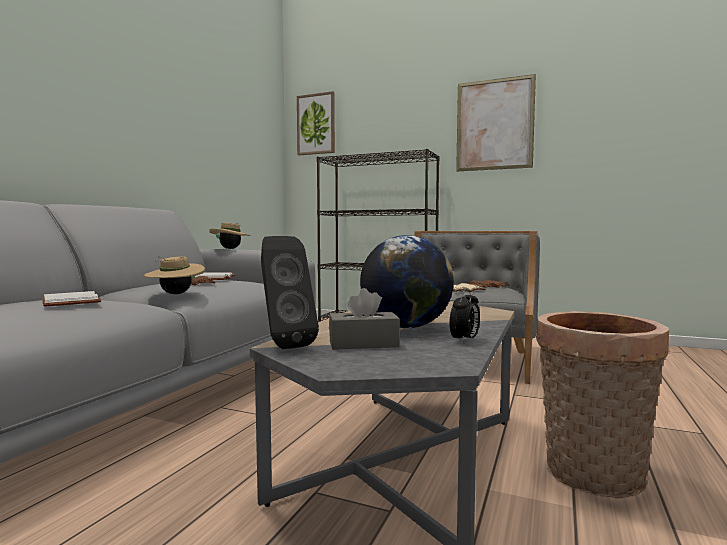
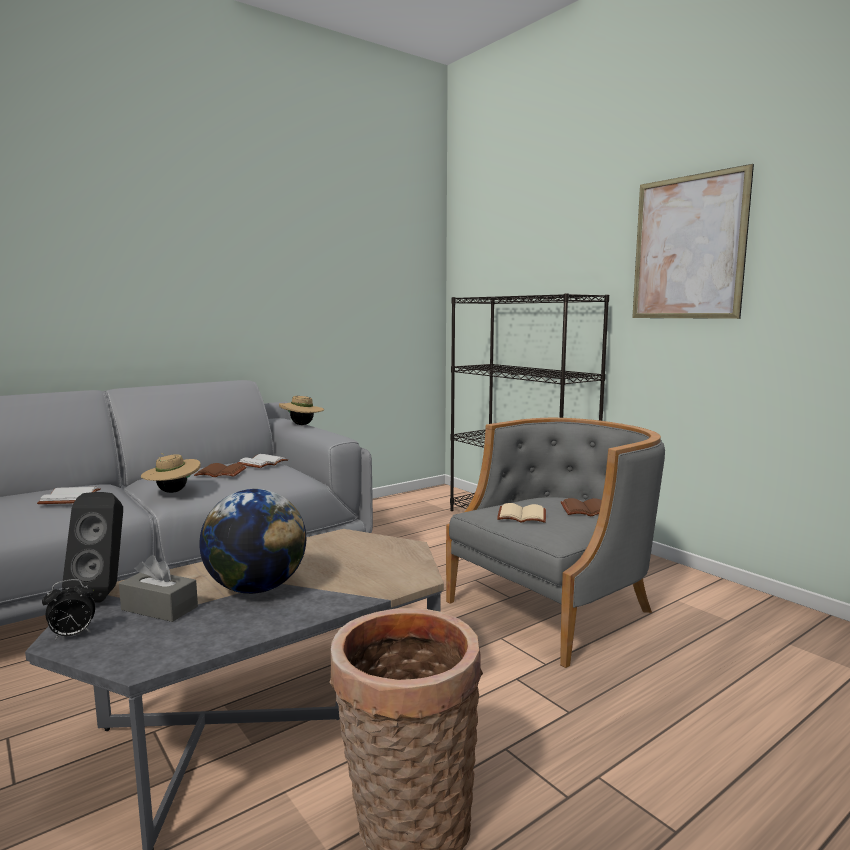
camera: 30 degrees right, 5 degrees up
(316, 124) = (476, 245): picture -> none
(464, 340) = (247, 628): alarm clock -> alarm clock (72, 635)

